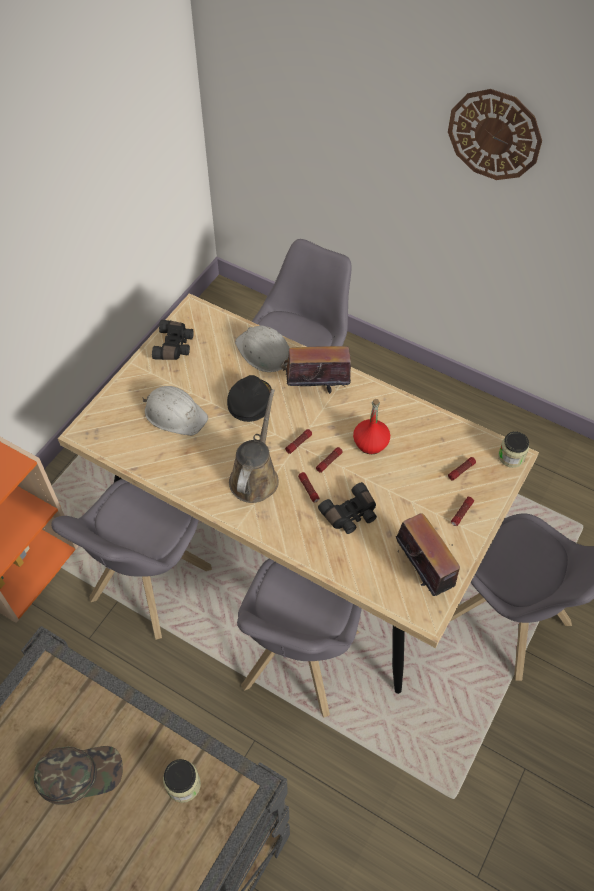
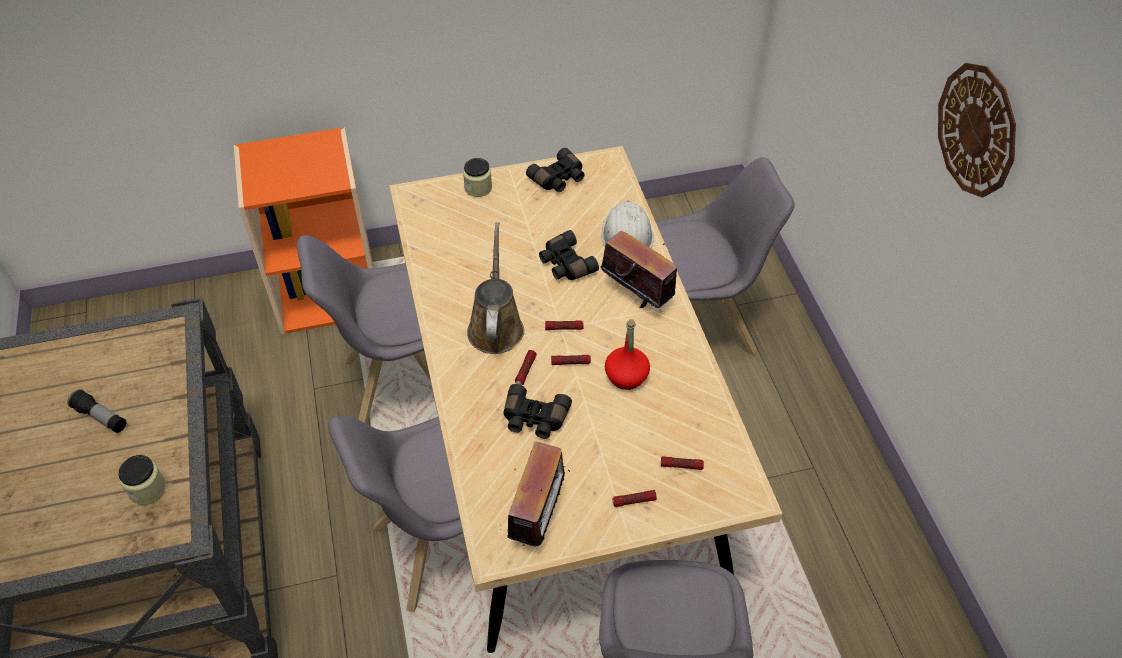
camera: 45 degrees right, 5 degrees down
(80, 773) = (101, 417): green cap -> flashlight
(175, 414) = (494, 230): white hard hat -> none
(249, 401) = (565, 264): black cap -> black binoculars
(255, 476) = (496, 326): brown watering can -> brown watering can turned 60 degrees counterclockwise
(511, 457) = (747, 494): jar -> jar (478, 188)

